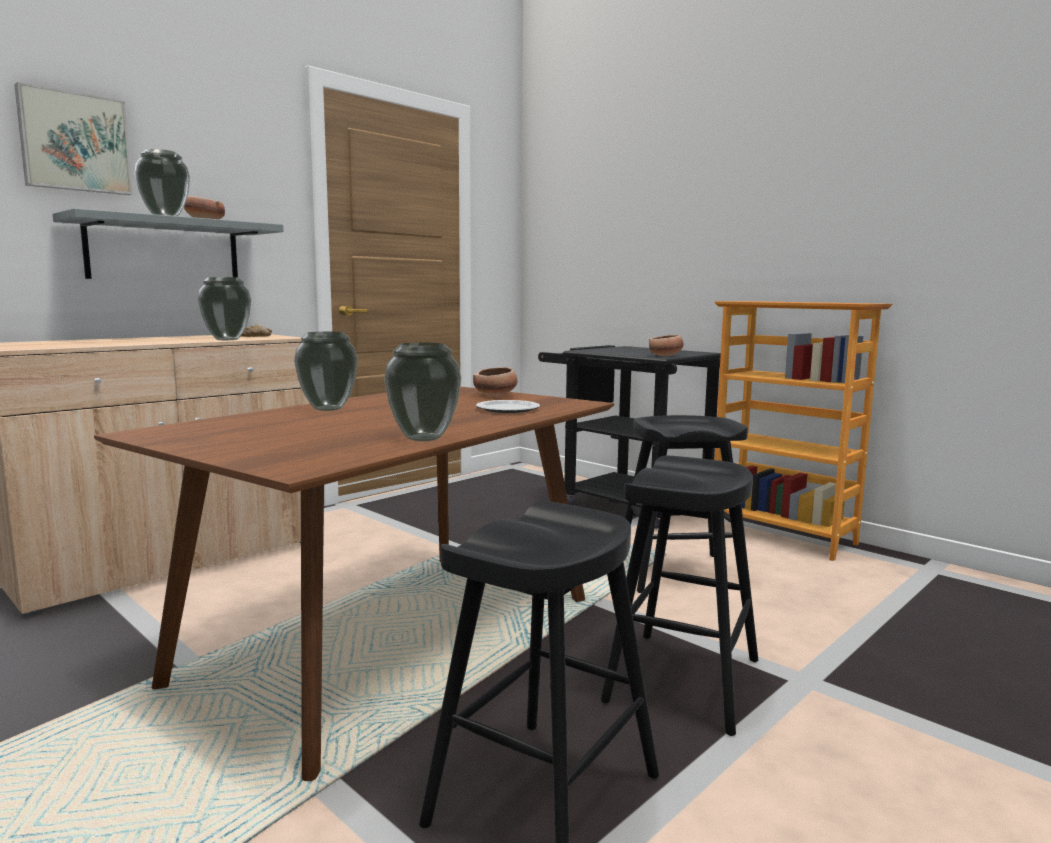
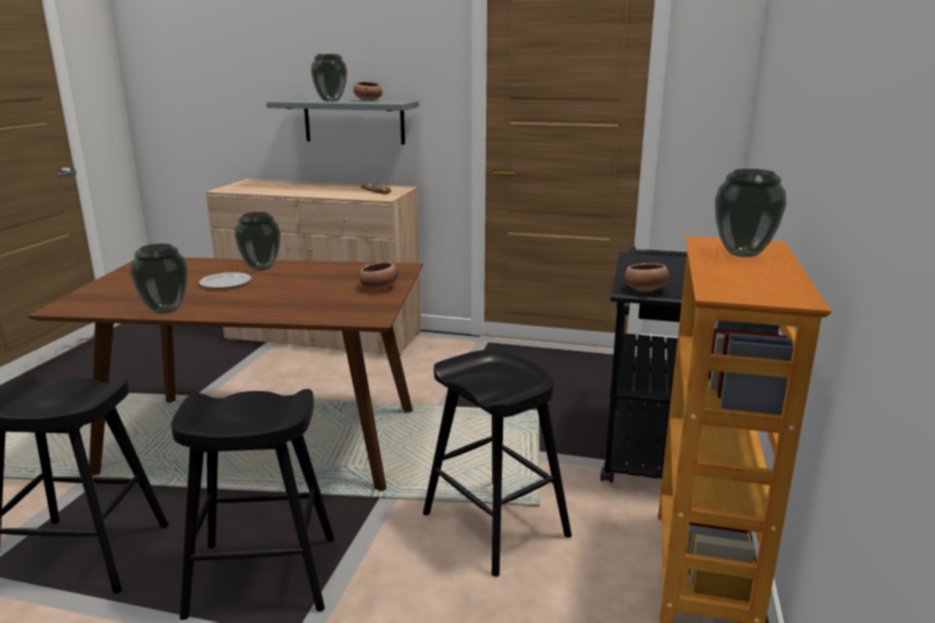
camera: 60 degrees right, 10 degrees up
(74, 142) = (301, 49): picture -> none
(228, 339) = (341, 195): vase -> vase (744, 254)
(508, 409) = (309, 305): plate -> plate (226, 283)

